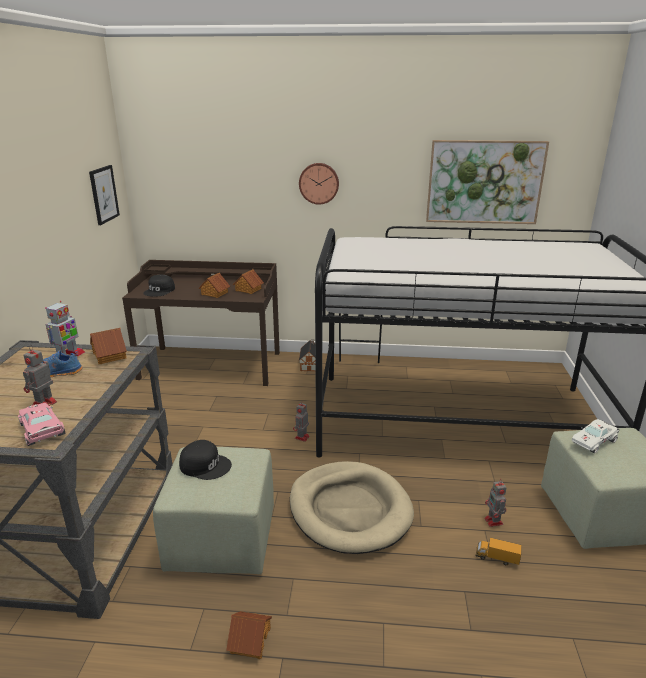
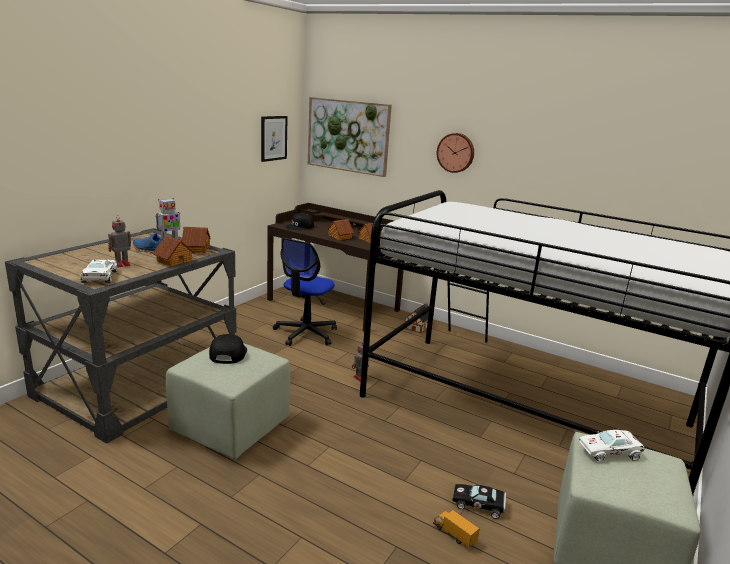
camera: 25 degrees right, 5 degrees down
(42, 431) = (100, 277): pink toy car -> white toy car
(205, 465) = (227, 353): black cap -> black cap turned 135 degrees counterclockwise
(210, 406) = (305, 333): none -> office chair
(249, 640) = (189, 501): toy house -> toy house (174, 261)
(349, 510) = (351, 444): beige dog bed -> none
(484, 182) = (624, 171): picture -> picture (348, 136)
(494, 522) = (480, 505): toy robot -> black toy car

